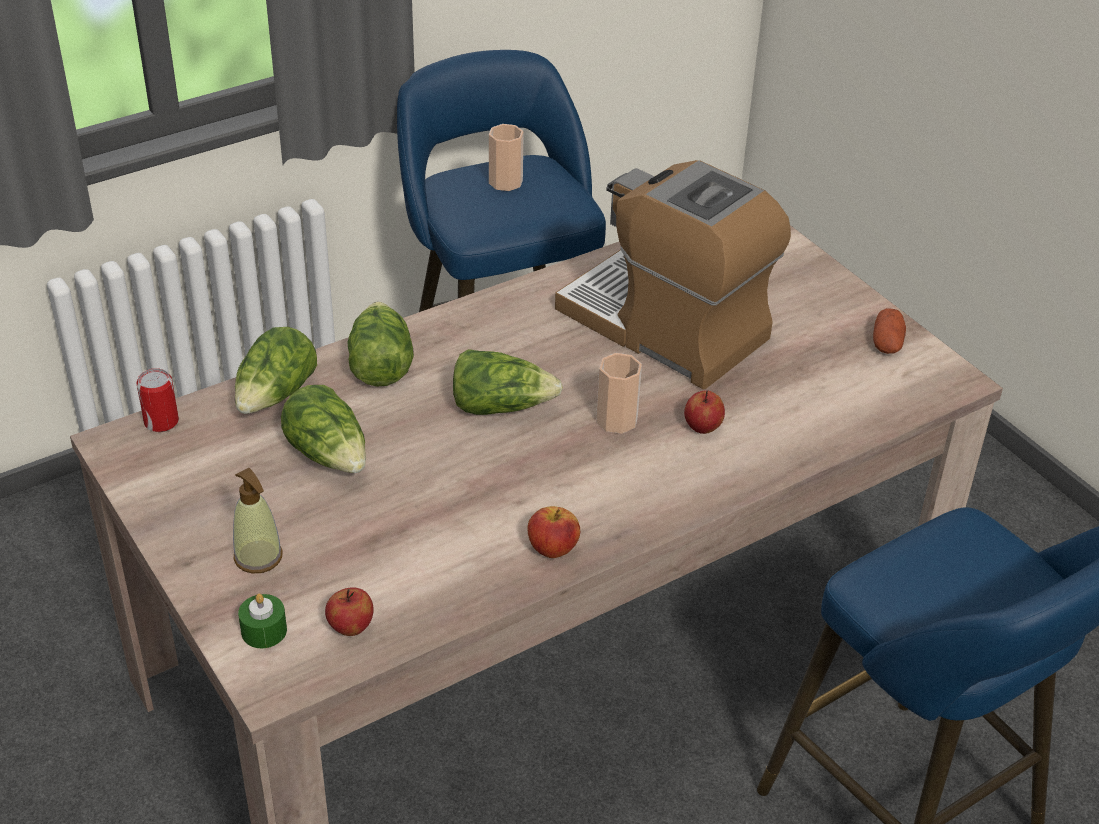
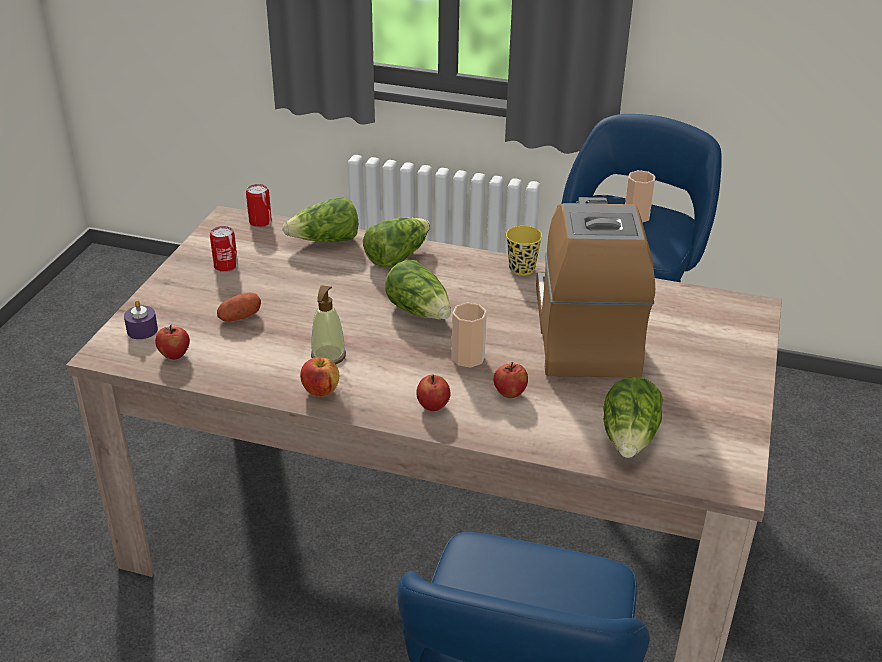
camera: 50 degrees right, 5 degrees down
(218, 496) = (226, 266): none -> can
(258, 557) = (195, 300): soap dispenser -> soap dispenser (328, 356)
(264, 631) = (142, 330): green candle -> purple candle
(329, 454) = (301, 280): lettuce -> lettuce (630, 438)
(514, 300) = (521, 269): none -> yellow cup
(666, 486) = (433, 406): none -> apple
(887, 343) = (722, 430): potato -> potato (240, 317)

